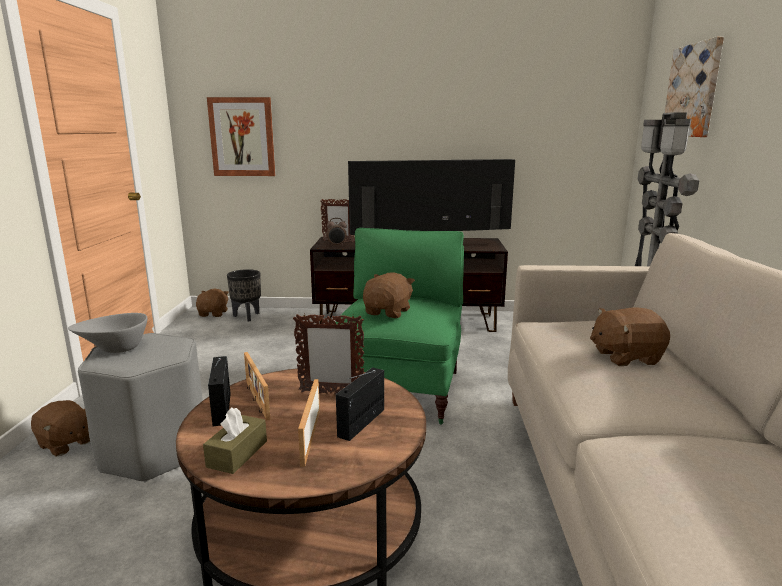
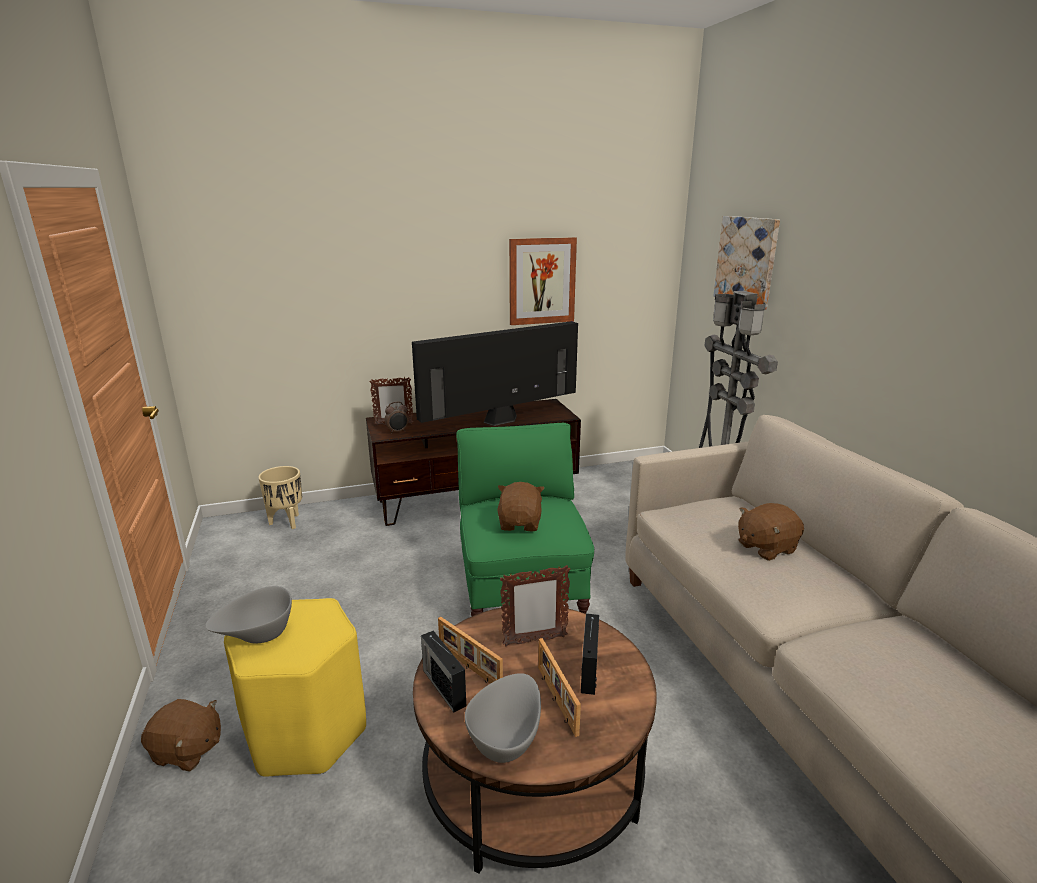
camera: 20 degrees left, 5 degrees up
(155, 451) = (307, 731): grey stool -> yellow stool
(213, 313) = (240, 524): brown plush toy -> none
(237, 454) = (506, 739): brown tissue box -> grey bowl
(242, 137) = (257, 310): picture -> picture (542, 281)
(247, 316) = (287, 522): black planter -> beige planter

